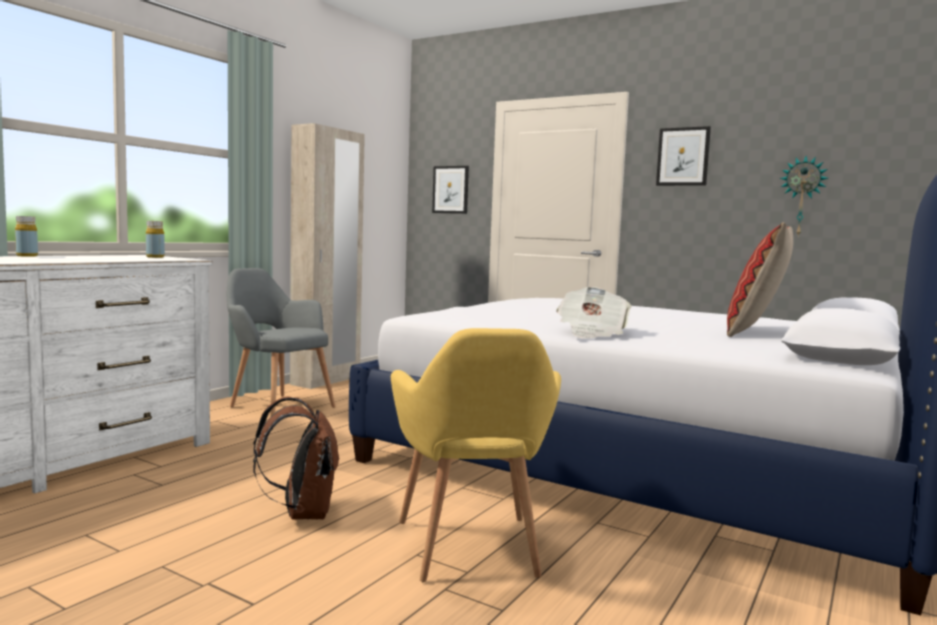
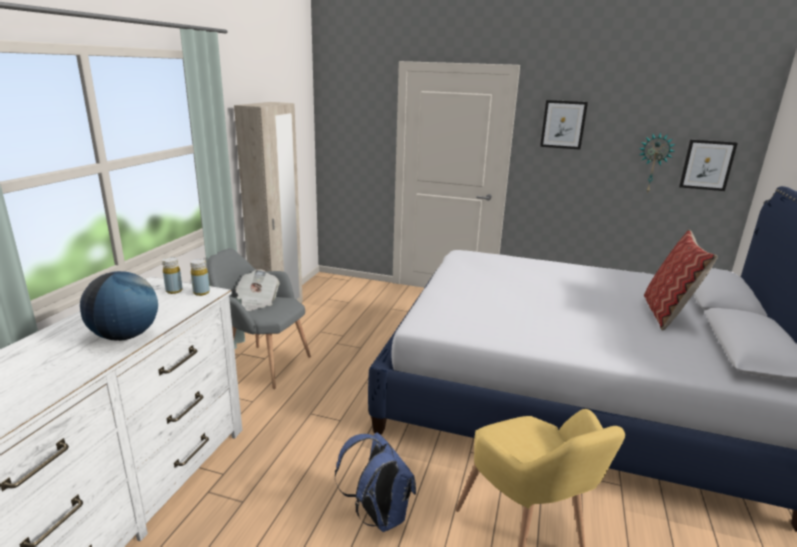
camera: 15 degrees left, 15 degrees up
(27, 256) = (61, 324): yellow bottle -> yellow bottle (201, 292)
(71, 260) = (125, 336): none -> globe
(302, 513) = (378, 515): brown backpack -> blue backpack
(450, 189) = (356, 136): picture -> picture (707, 165)
(591, 333) = (576, 344): newspaper -> newspaper (257, 301)

